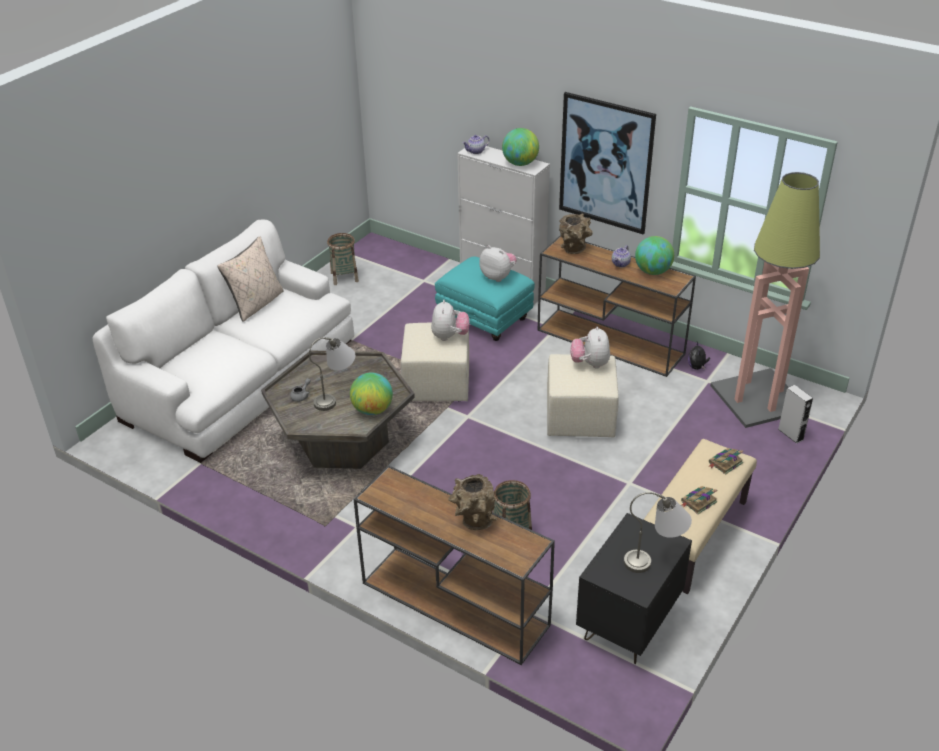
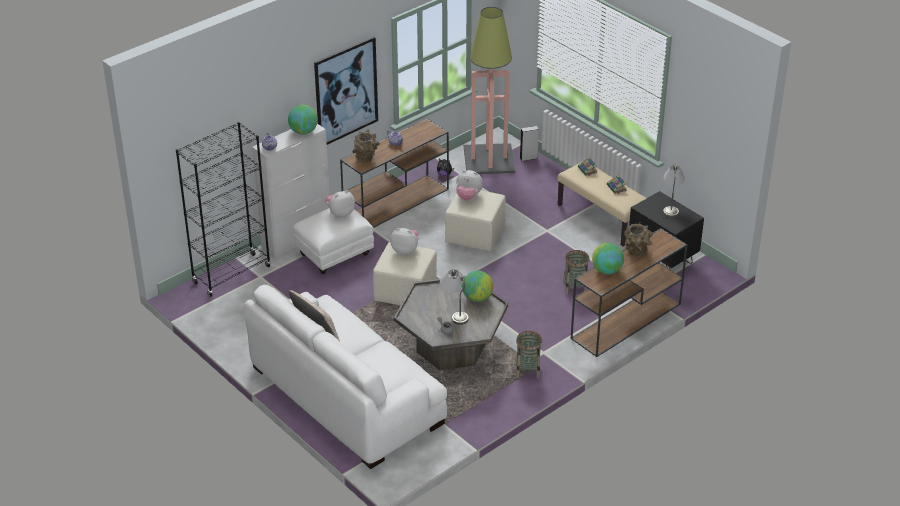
camera: 75 degrees left, 0 degrees up
(344, 277) = (227, 319): basket -> basket (527, 370)
(419, 263) = (232, 275): none -> black bookcase
(484, 319) = (334, 255): turquoise ottoman -> white ottoman
(652, 271) = (412, 133): globe -> globe (607, 271)

